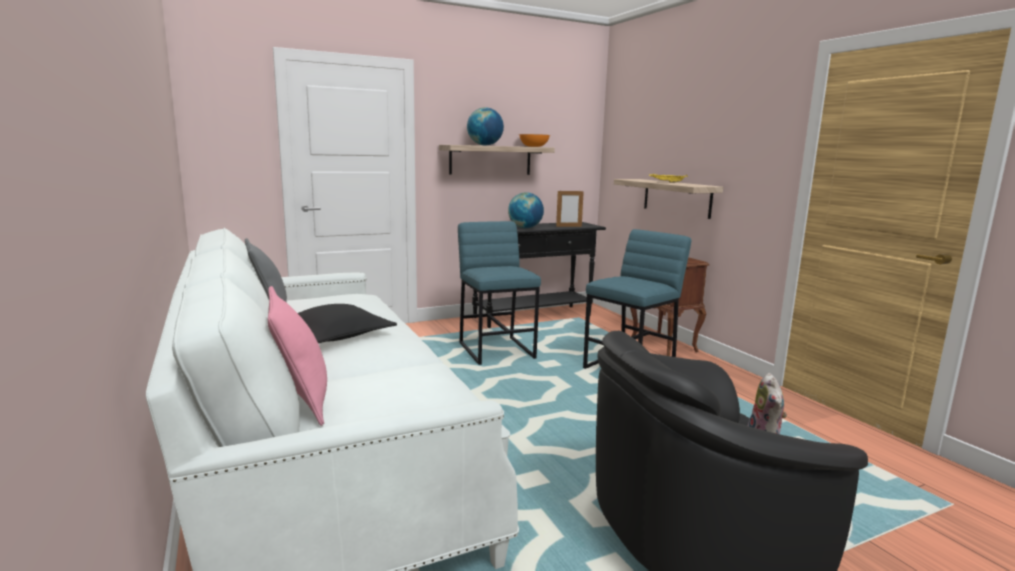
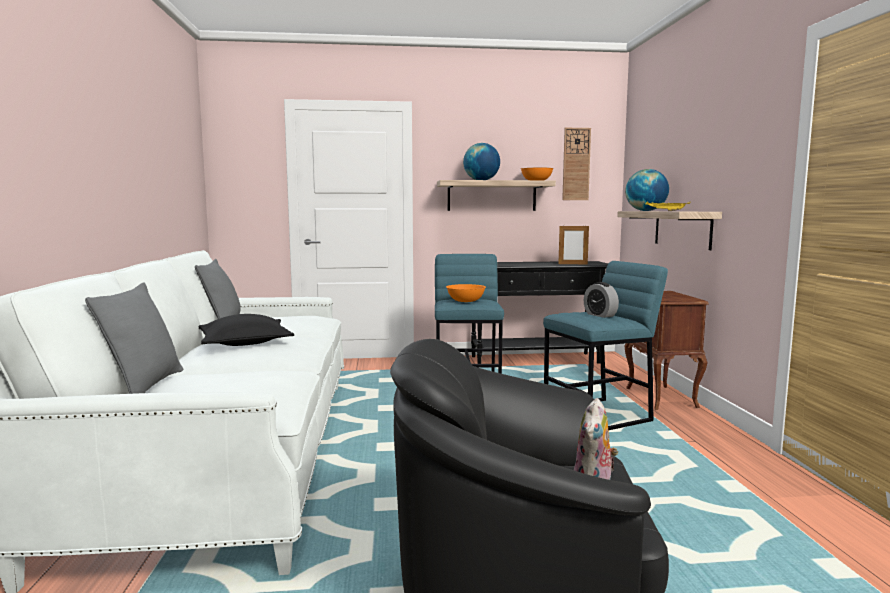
camera: 20 degrees right, 5 degrees down
(300, 402) = (145, 386): pink pillow -> grey pillow
(501, 270) = (466, 301): none -> orange bowl
(525, 228) = (521, 264): globe -> globe (646, 211)
(564, 130) = (576, 164): none -> wall clock
(637, 280) = (600, 315): none -> alarm clock

